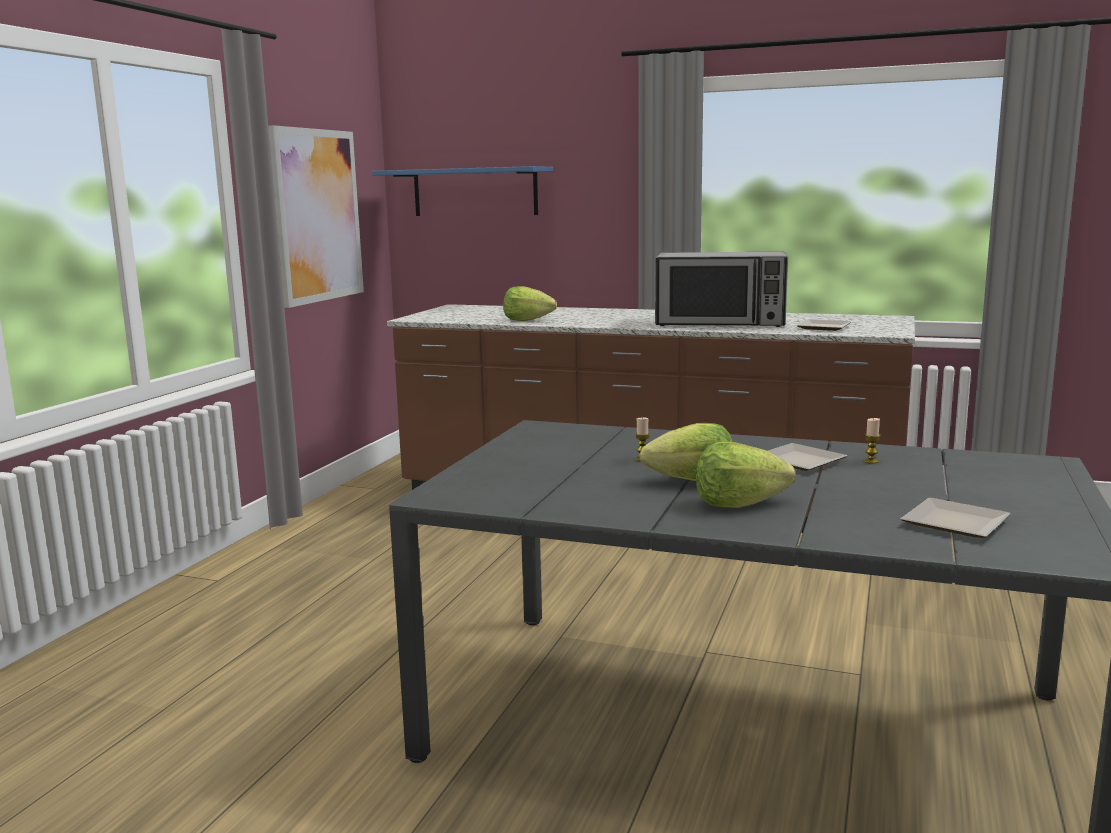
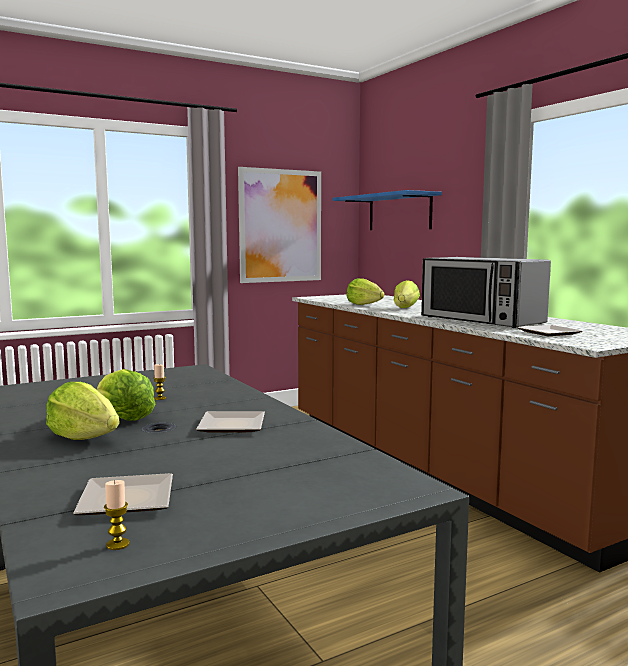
camera: 40 degrees right, 5 degrees down
(589, 318) = (405, 308): none -> lettuce
(870, 461) = (277, 440): candle -> candle (117, 544)

